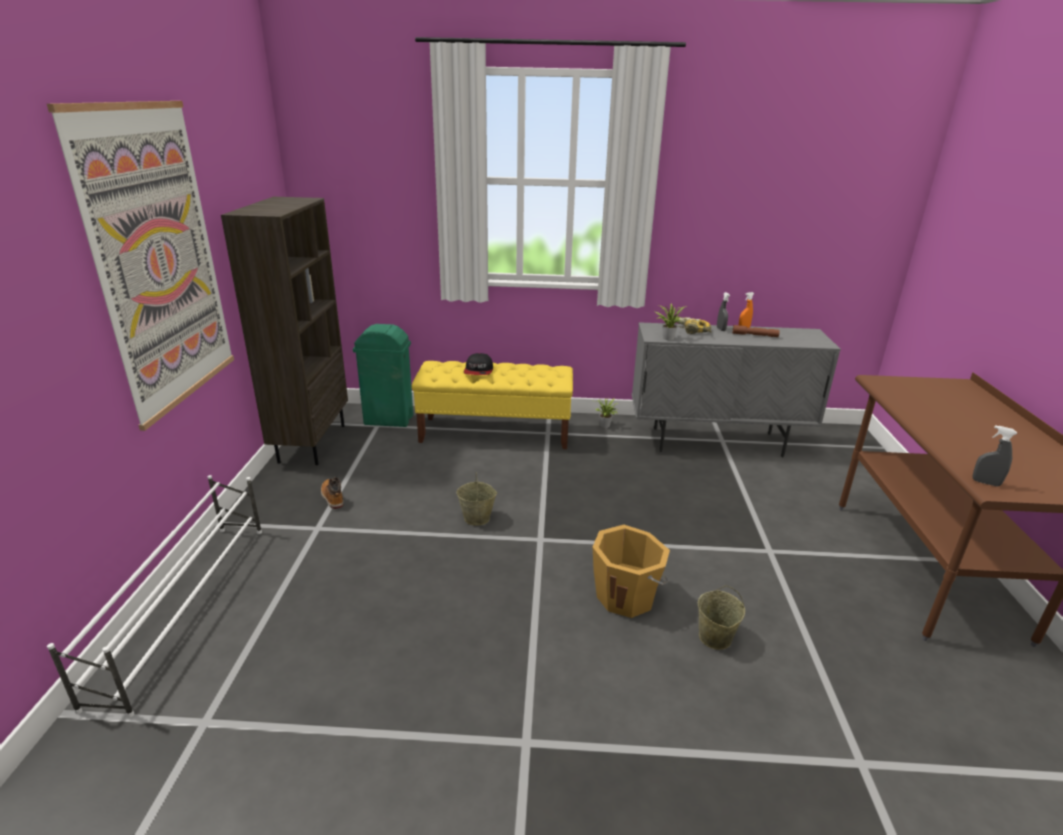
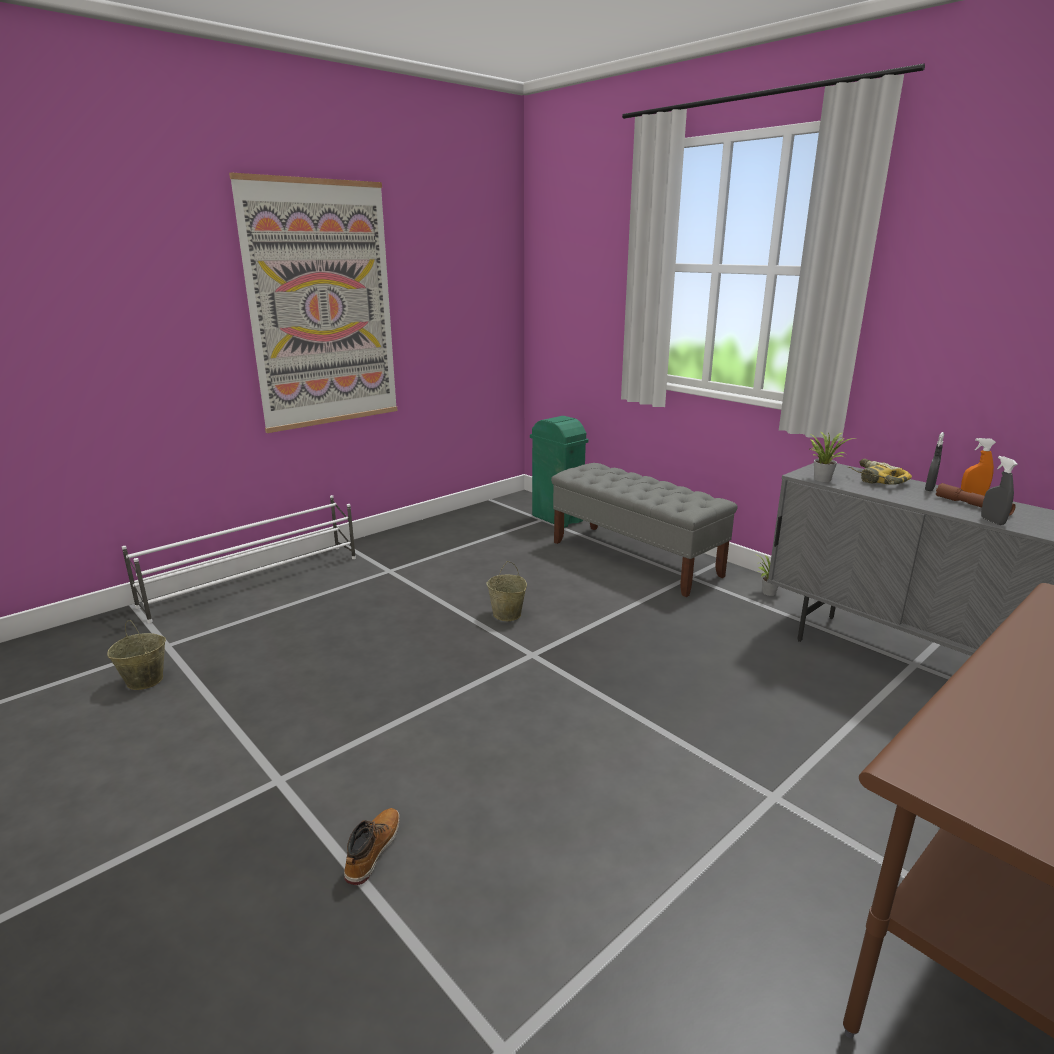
camera: 45 degrees right, 5 degrees down
(311, 443) = (475, 515): brown bookcase -> none
(332, 497) = (430, 555): boot -> boot (372, 850)
(479, 371) = (624, 480): cap -> none
(495, 433) = (635, 558): yellow bench -> grey bench
(626, 596) = (530, 738): orange bucket -> none
(715, 638) = (554, 825): beige bucket -> beige bucket (144, 681)
(985, 483) = (931, 758): grey spray bottle -> grey spray bottle (992, 521)

